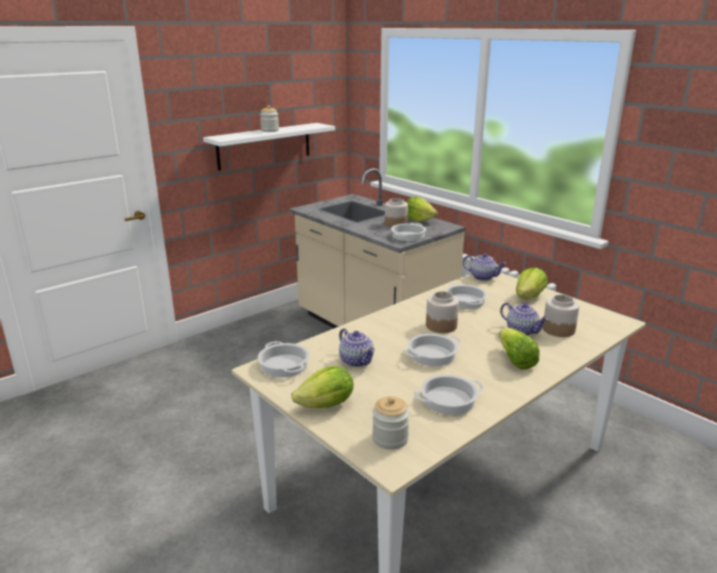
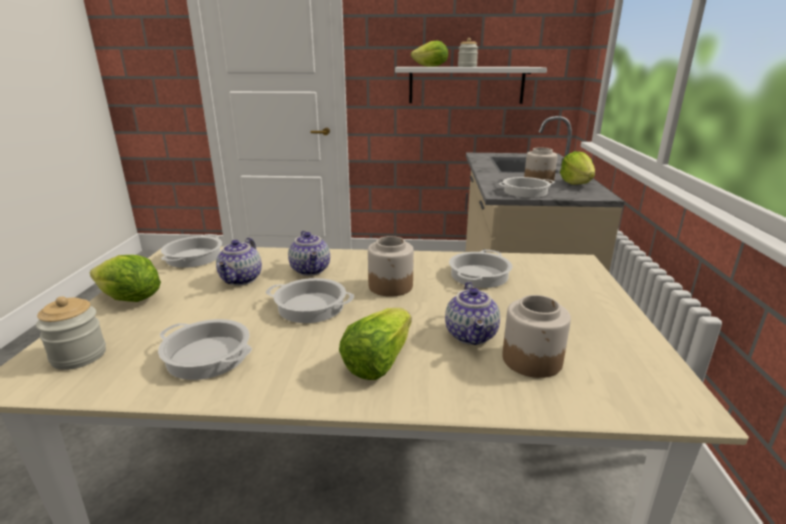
camera: 45 degrees right, 0 degrees up
(483, 277) = (564, 262): teapot -> teapot (311, 270)
(529, 297) = (580, 304): lettuce -> lettuce (431, 66)

